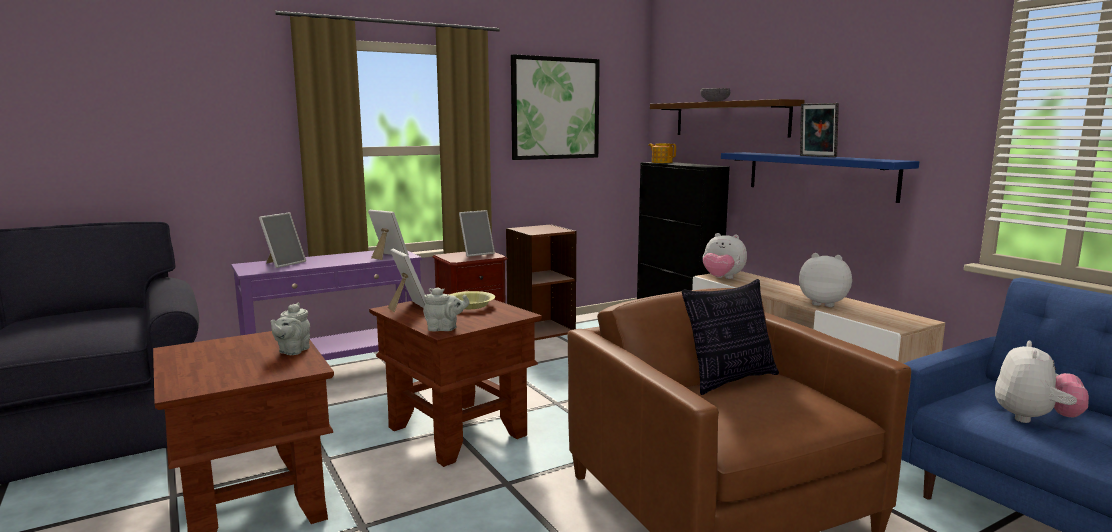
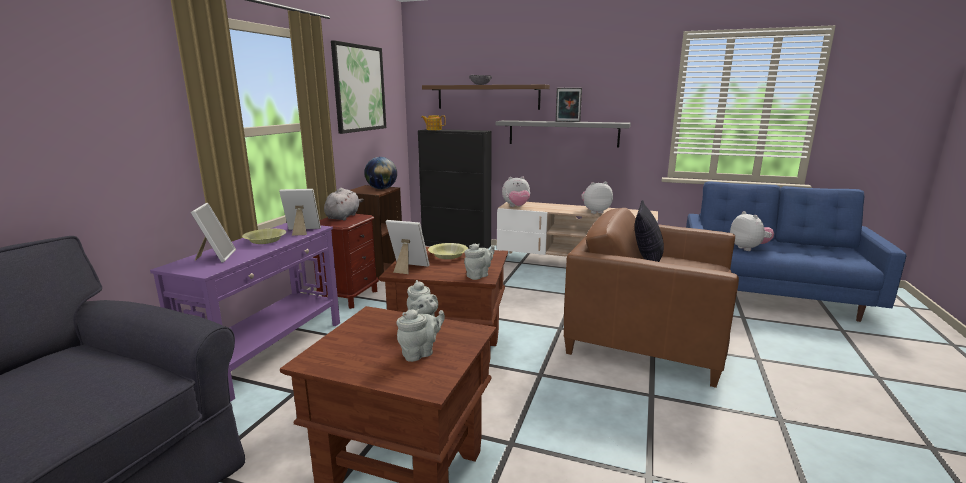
camera: 40 degrees left, 5 degrees up
(235, 368) = (420, 353): none -> grey teapot
(343, 259) = (265, 241): none -> yellow bowl
(476, 253) = (343, 217): picture frame -> grey plush toy
(552, 230) = (381, 189): none -> globe
(819, 175) = (563, 133): blue shelf -> grey shelf

